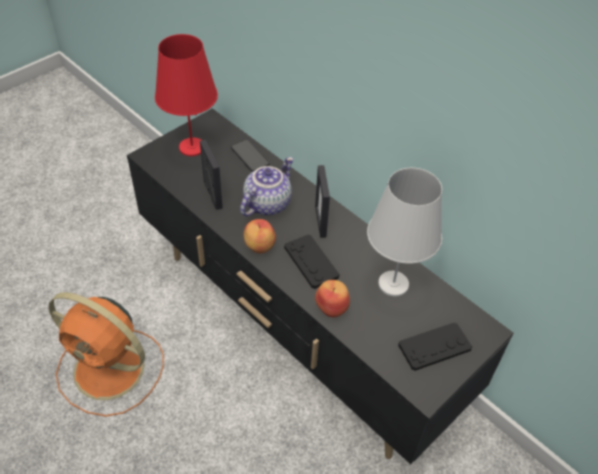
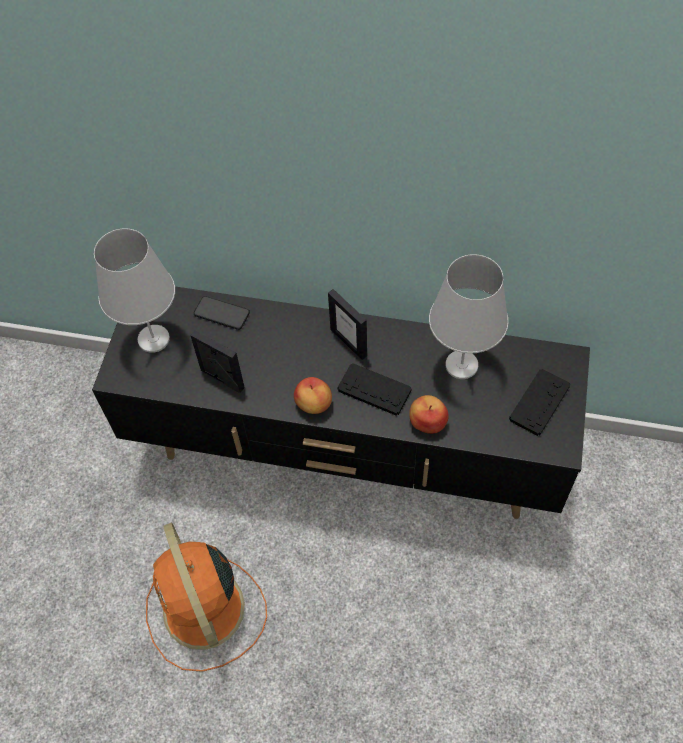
camera: 30 degrees left, 10 degrees up
(112, 370) = (205, 612): orange fan -> orange fan turned 75 degrees clockwise
(192, 147) = (154, 338): red table lamp -> white table lamp
(266, 203) = (282, 355): teapot -> none

